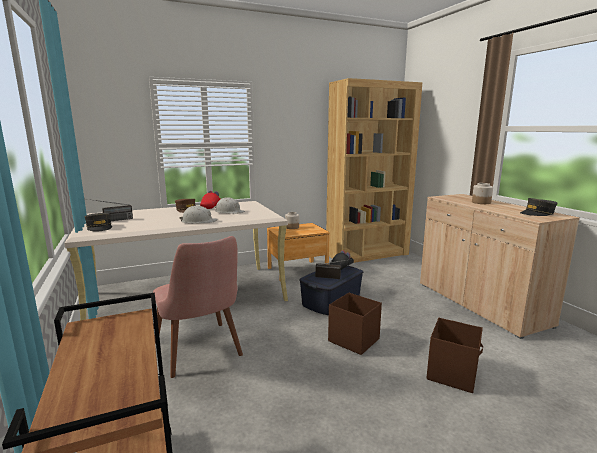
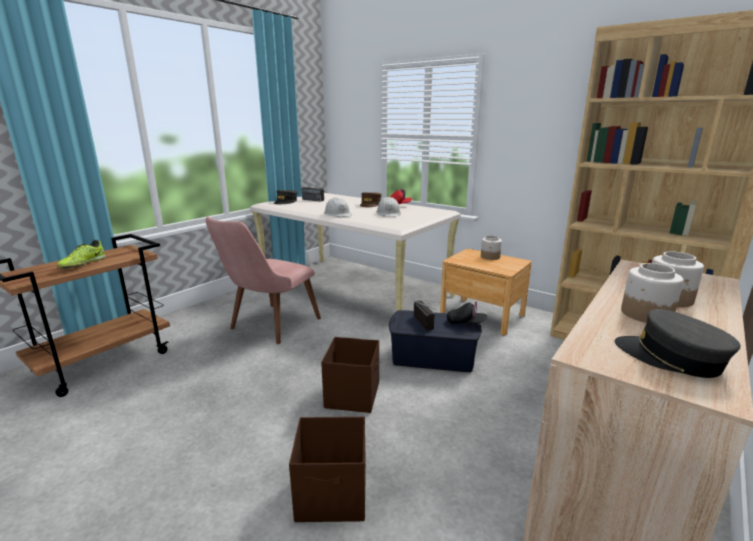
camera: 60 degrees right, 5 degrees up
(116, 357) = (82, 264): none -> shoe
(496, 207) = (645, 314): none -> jar

